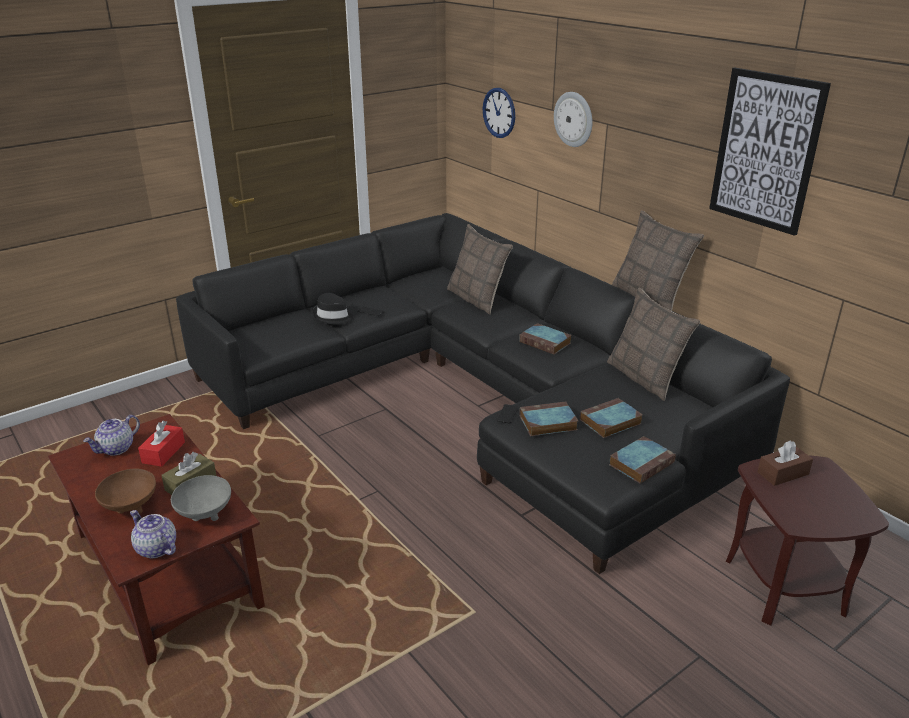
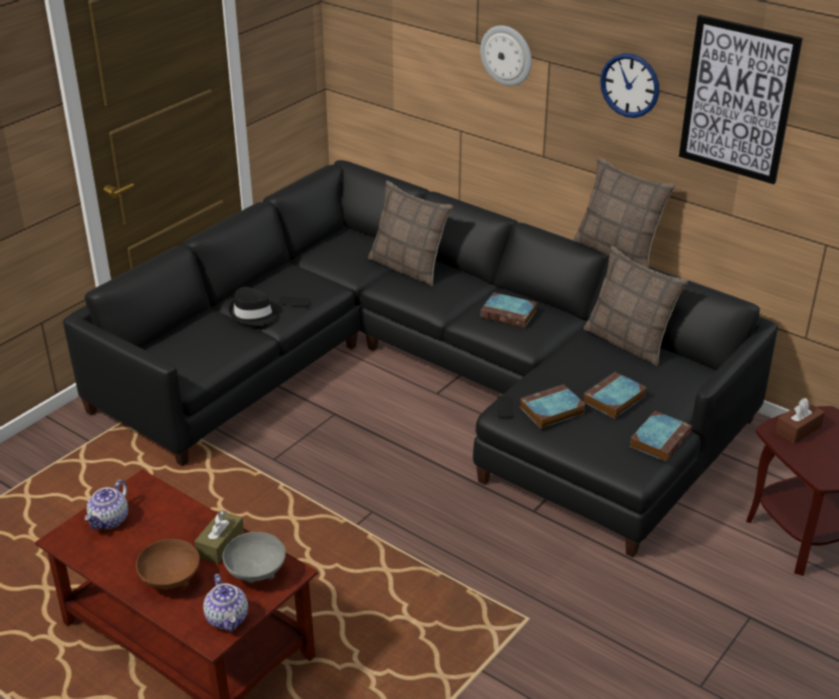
camera: 15 degrees left, 5 degrees up
(155, 548) = (228, 618): teapot -> teapot turned 135 degrees counterclockwise
(163, 452) = (166, 515): red tissue box -> none
(499, 113) = (403, 42): wall clock -> wall clock (630, 85)

